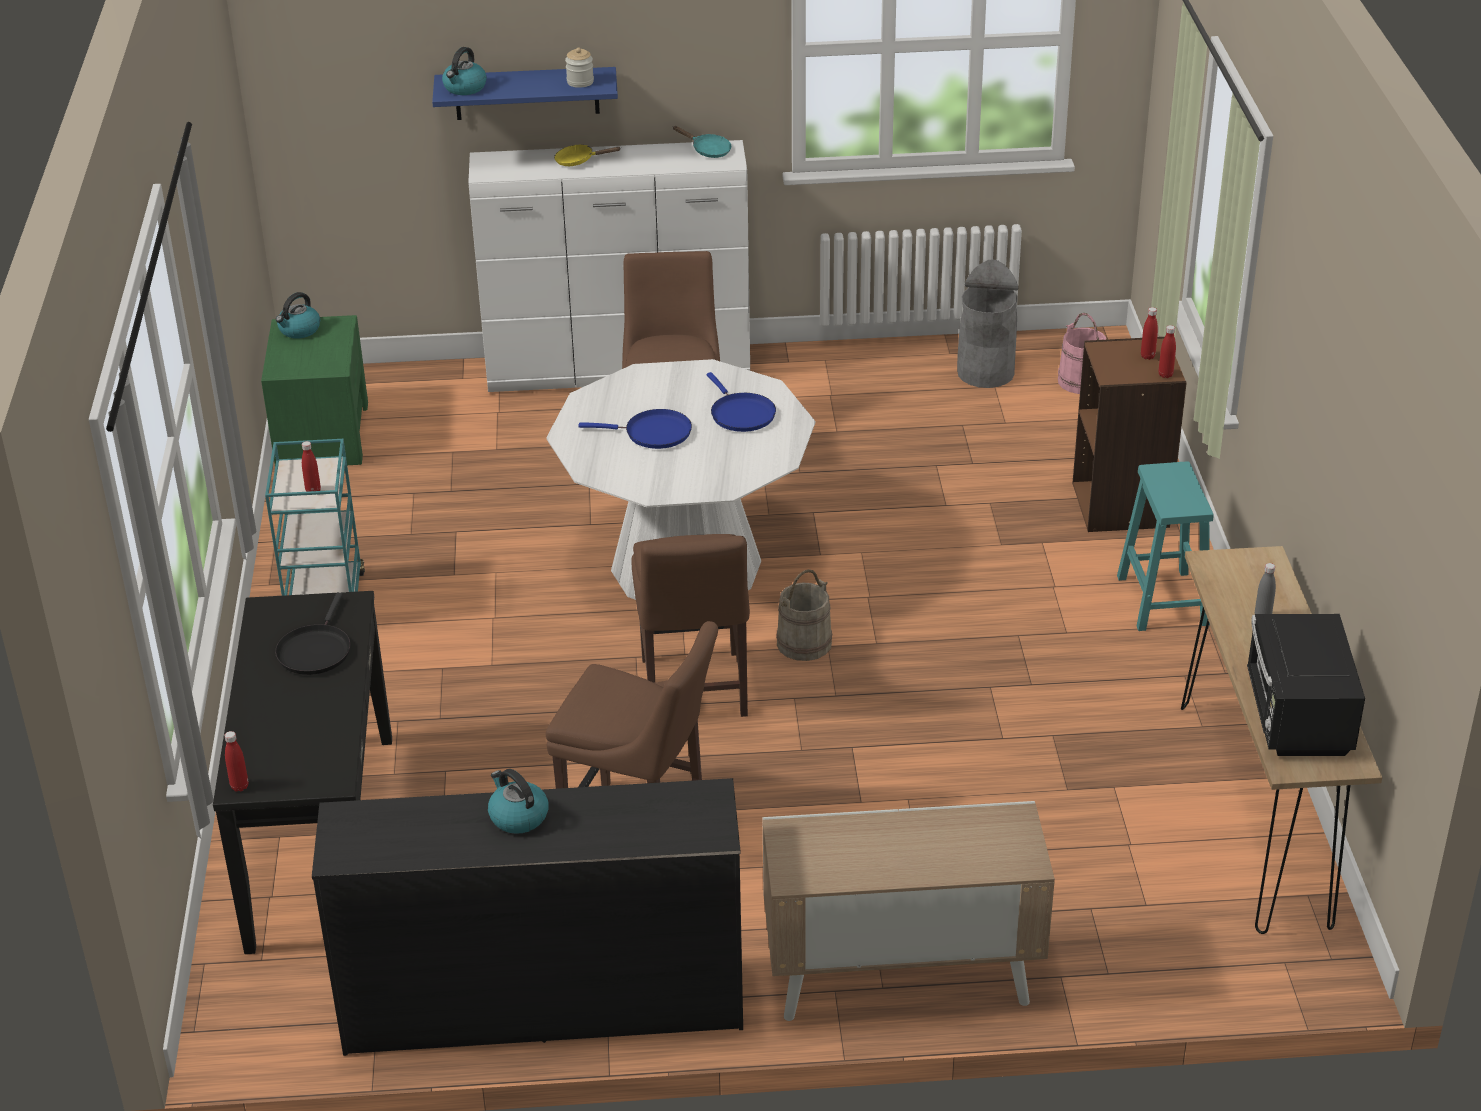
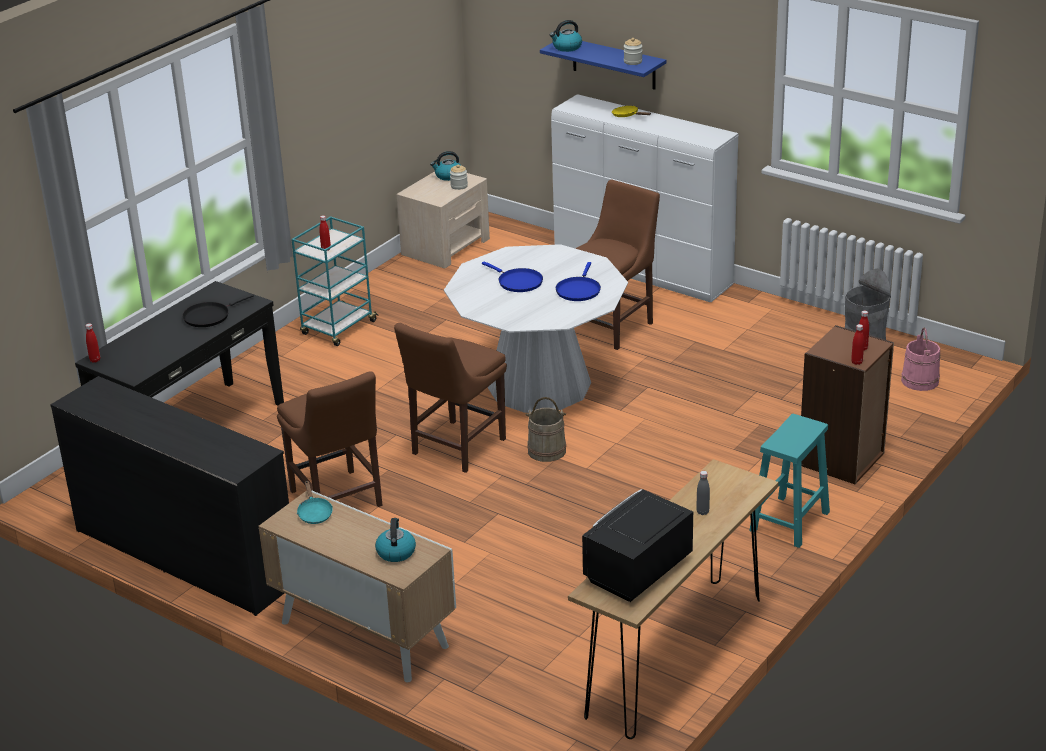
camera: 40 degrees right, 5 degrees down
(322, 434) = (446, 246): green nightstand -> beige nightstand
(334, 338) = (459, 186): none -> jar
(517, 816) = (166, 421): kettle -> kettle (395, 552)
(708, 150) = (708, 132): turquoise frying pan -> turquoise frying pan (314, 513)

